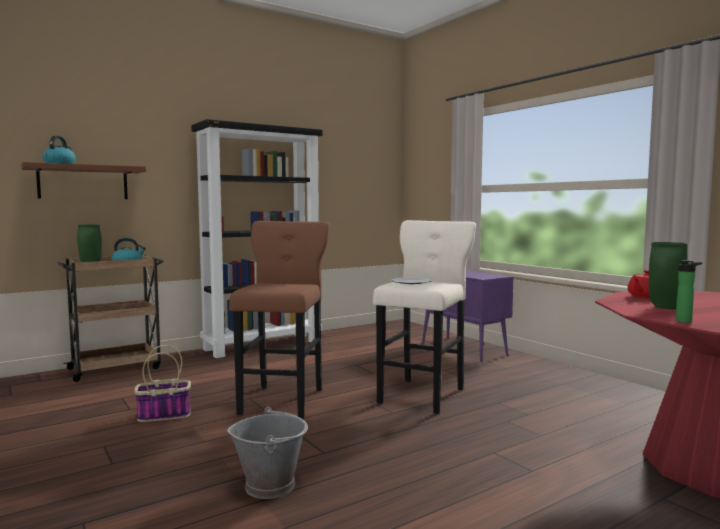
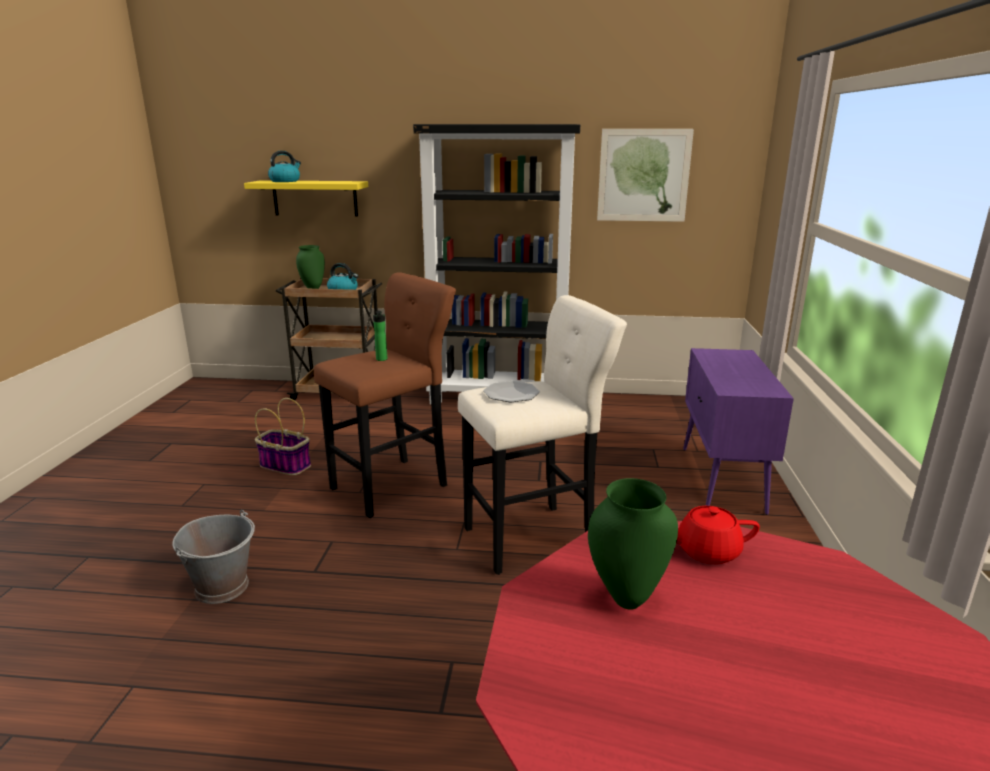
camera: 40 degrees right, 15 degrees up
(83, 182) = (315, 198): brown shelf -> yellow shelf
(341, 170) = (643, 175): none -> picture
(686, 321) = (527, 650): bottle -> bottle (382, 360)

